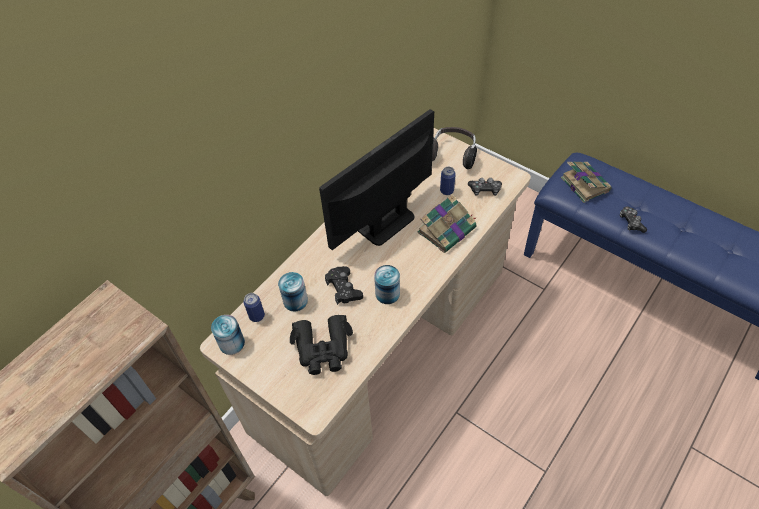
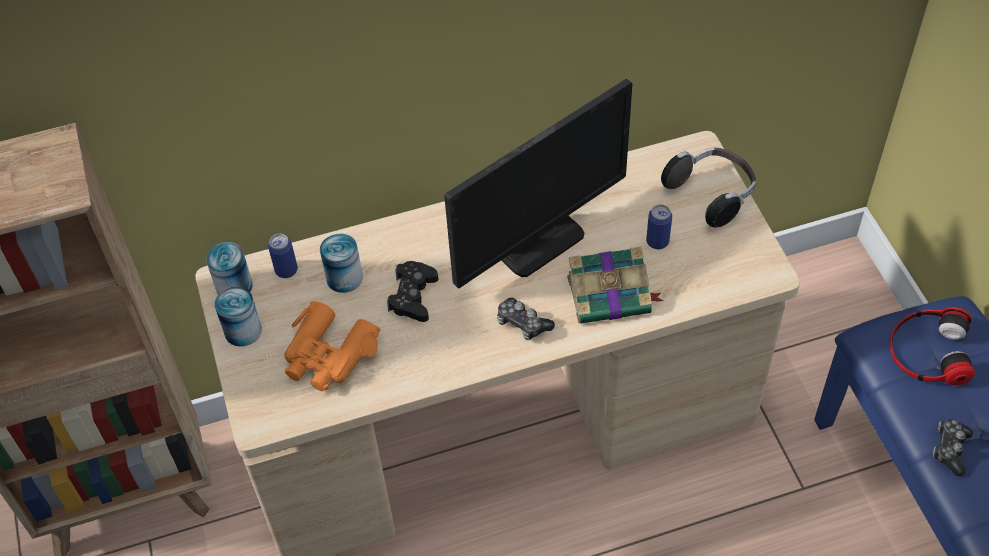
camera: 35 degrees right, 0 degrees up
(323, 349) = (328, 355): black binoculars -> orange binoculars
(385, 222) = (537, 240): monitor -> monitor turned 150 degrees clockwise
(387, 293) = (460, 334): can -> can (243, 330)
(485, 190) = (712, 270): game controller -> game controller (522, 324)
(584, 183) = (928, 351): book -> headphones

